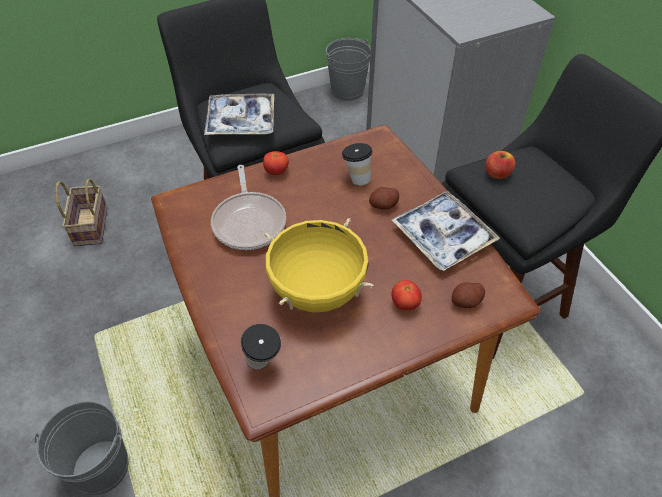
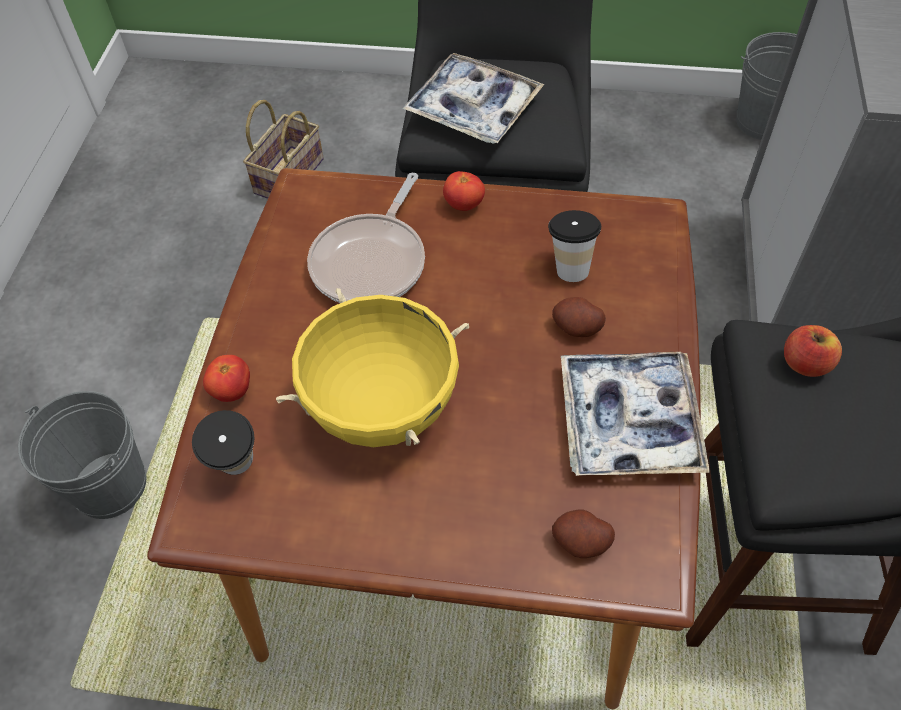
camera: 35 degrees right, 5 degrees up
(405, 304) = (487, 493): tomato -> tomato (232, 391)

